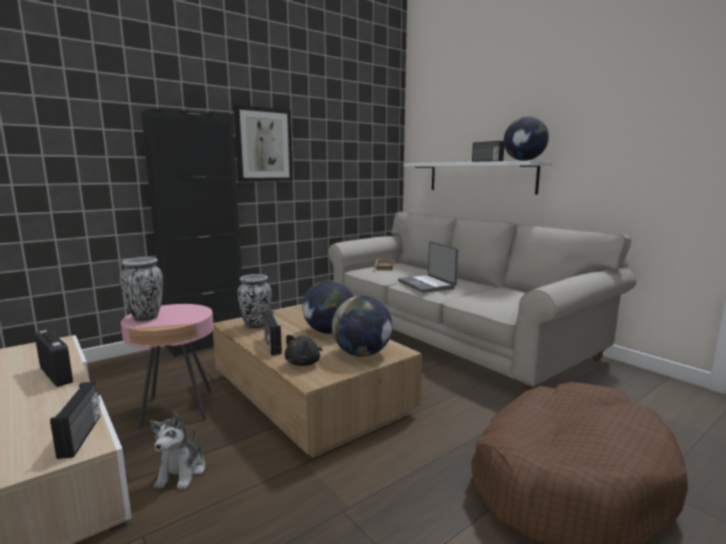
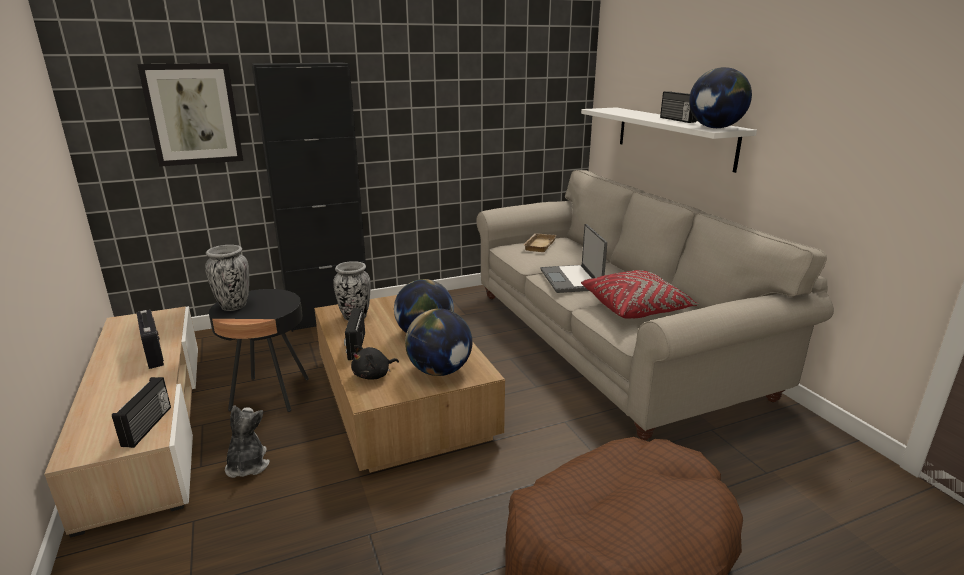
camera: 15 degrees right, 10 degrees up
(177, 408) = (270, 394): pink side table -> black side table
(182, 472) = (247, 465): plush toy -> plush toy turned 150 degrees clockwise
(263, 145) = (397, 91): picture -> picture (193, 114)
(492, 295) = (636, 308): none -> red pillow

